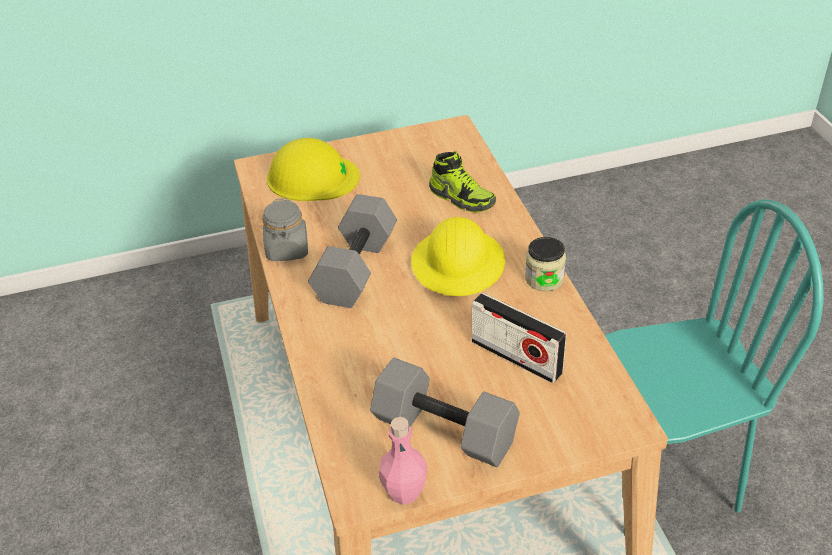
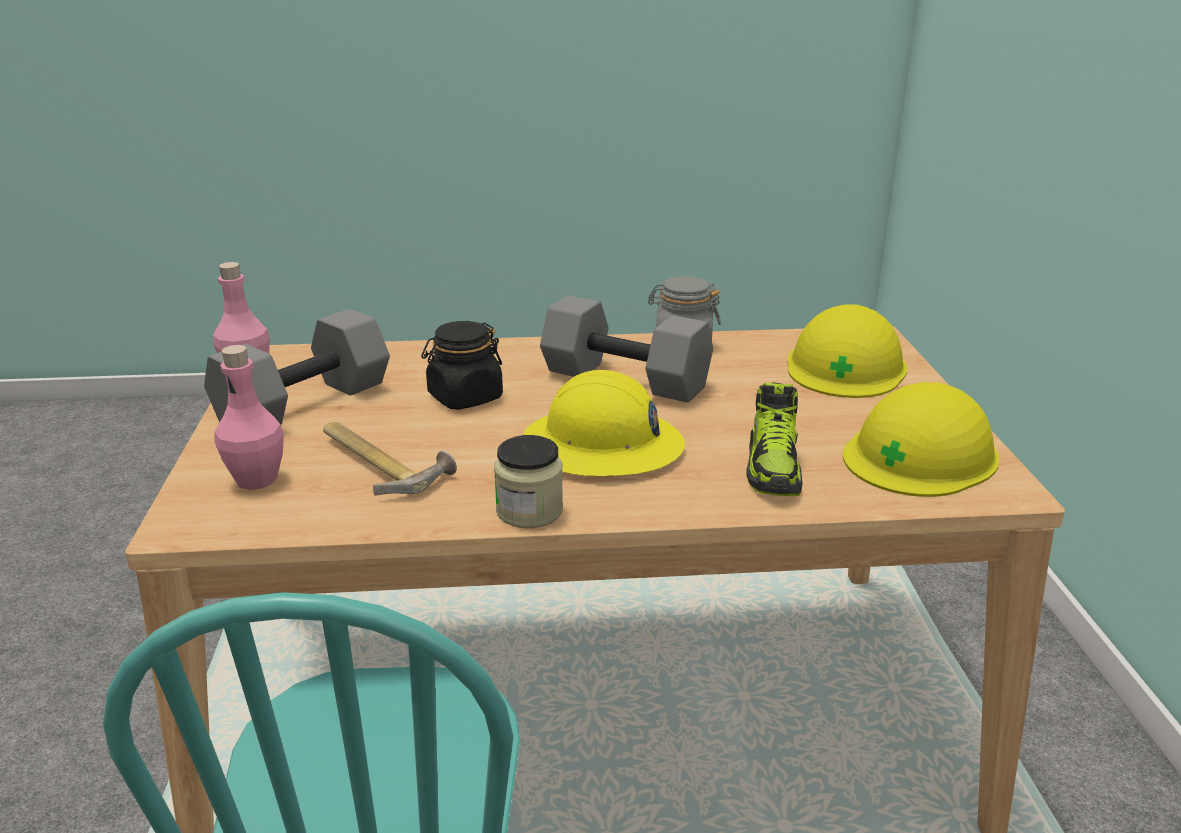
camera: 100 degrees right, 15 degrees down
(407, 342) = (465, 397): none -> black jar
(427, 151) = (920, 455): none -> yellow hard hat
(462, 198) = (773, 470): shoe -> shoe turned 45 degrees counterclockwise
(516, 357) = (381, 463): radio -> hammer
(562, 412) = (256, 479): none -> pink bottle

